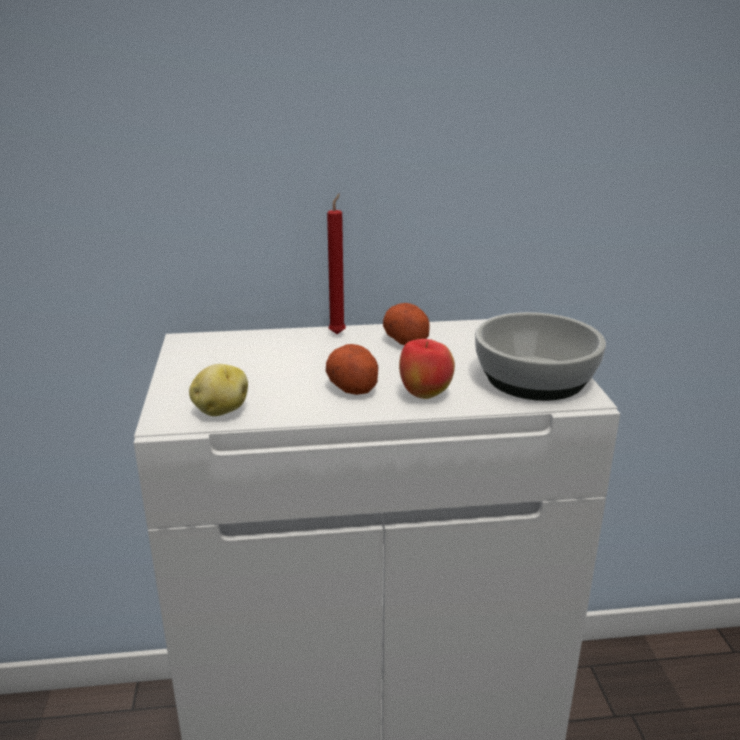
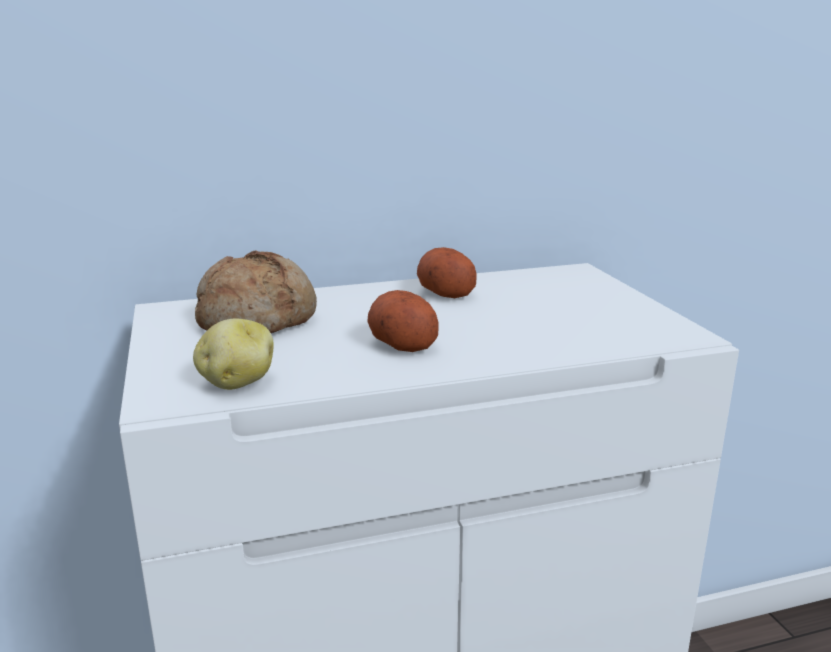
camera: 10 degrees left, 5 degrees down
(251, 355) = (257, 320): none -> bread
(338, 333) = (359, 291): red candle -> none
(424, 394) = (497, 346): apple -> none
(535, 379) = (619, 321): bowl -> none

